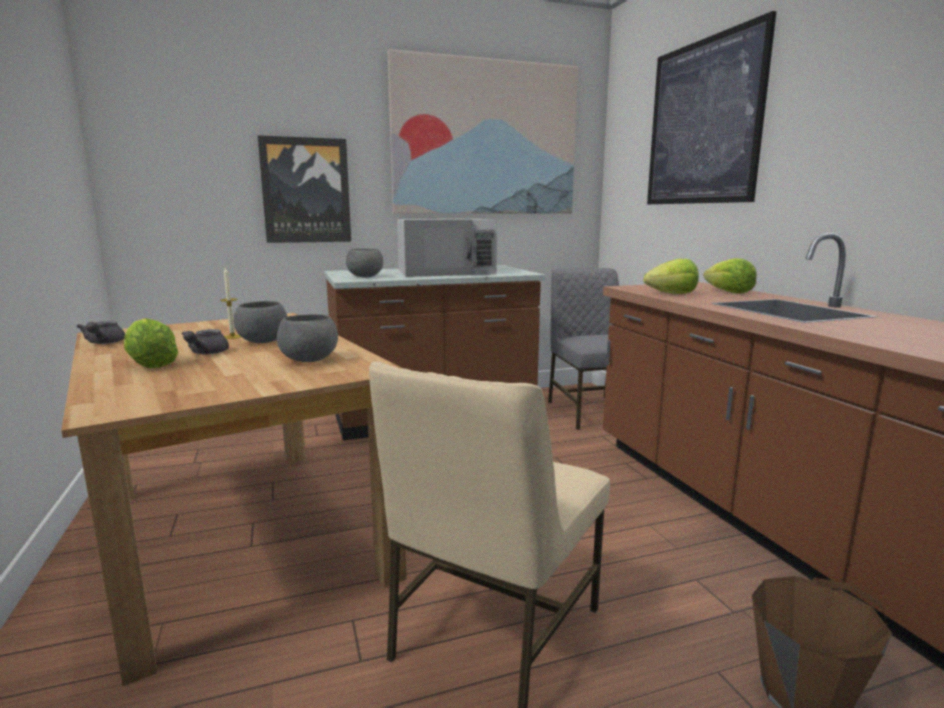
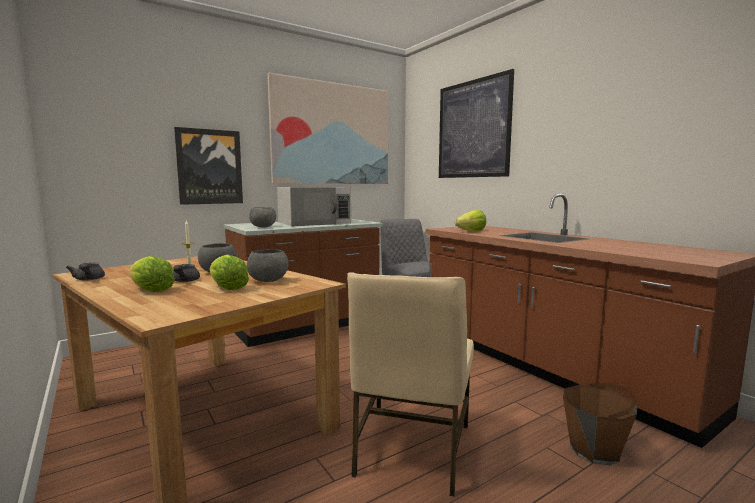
camera: 15 degrees left, 5 degrees down
(728, 292) = (501, 229): lettuce -> lettuce (227, 288)

